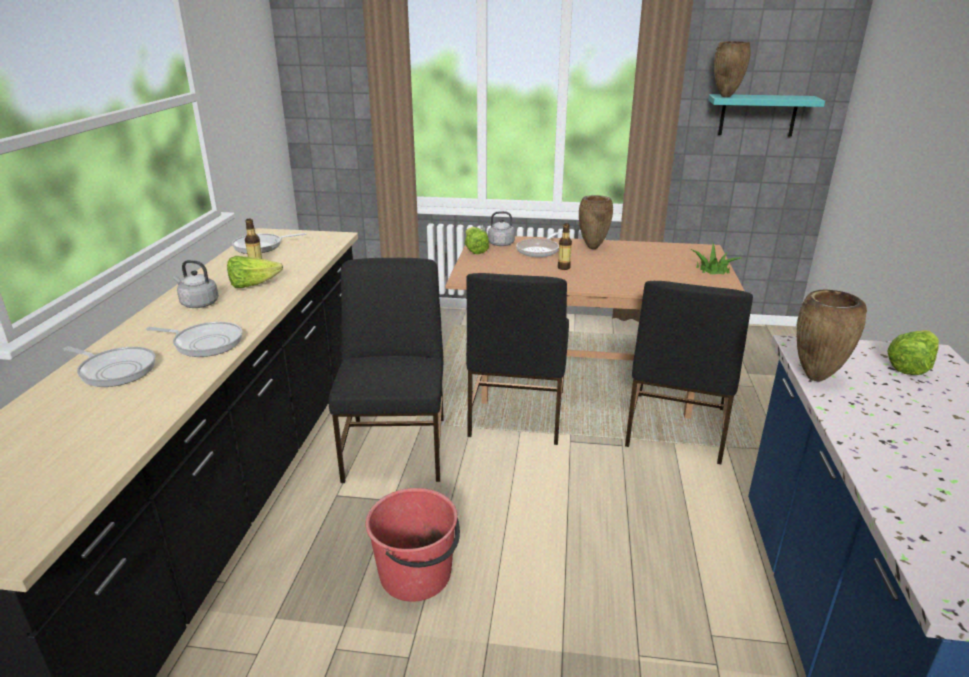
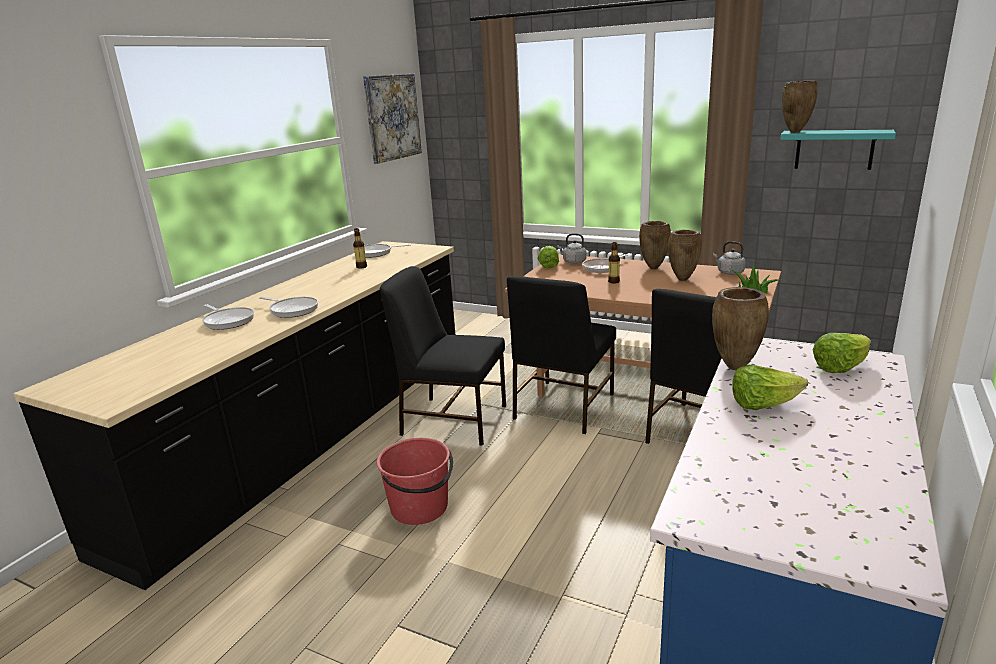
camera: 20 degrees right, 5 degrees down
(198, 303) = (306, 286): grey kettle -> grey kettle (729, 272)
(247, 65) = (392, 117): none -> picture
(253, 285) = (350, 277): lettuce -> lettuce (763, 405)
(397, 447) = (452, 419): black chair -> black chair turned 90 degrees counterclockwise
(633, 260) = (682, 279): none -> brown vase

